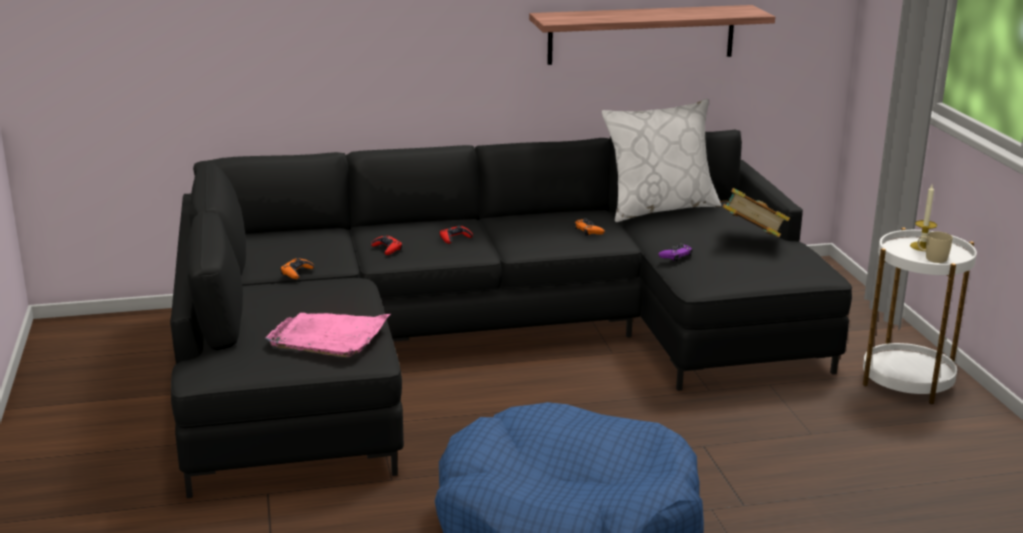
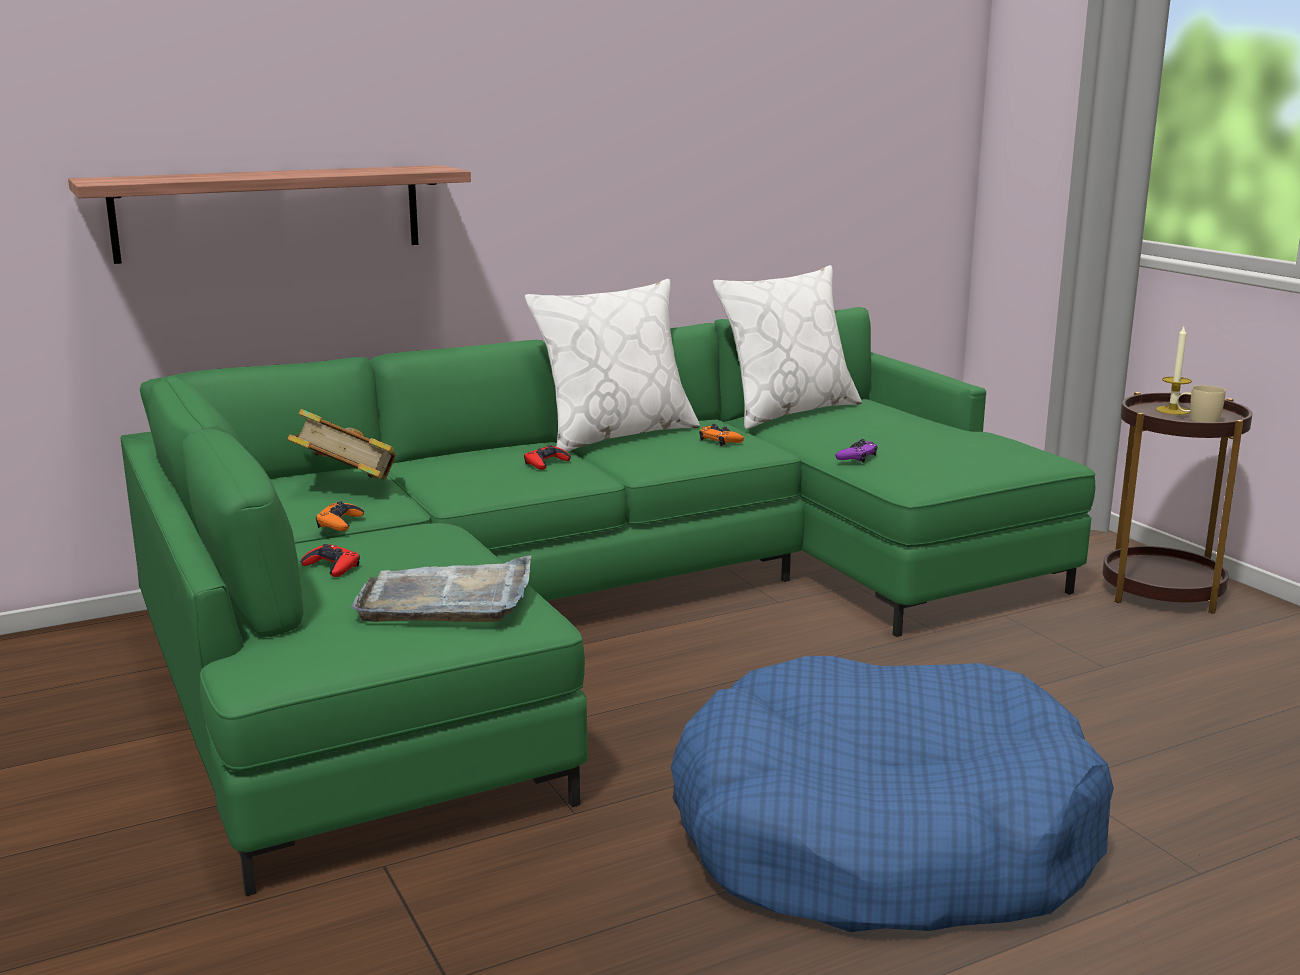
camera: 15 degrees left, 5 degrees down
(329, 337) = (447, 598): pink tray -> grey tray
(387, 248) = (457, 483): red game controller -> red game controller (332, 567)
(480, 345) = (595, 613): black sofa -> green sofa
(519, 217) = (615, 434): none -> white pillow
(641, 34) = (740, 186): shelf -> shelf (269, 212)
(751, 239) = (934, 430): book -> book (346, 487)
(907, 381) = (1162, 591): white side table -> brown side table

